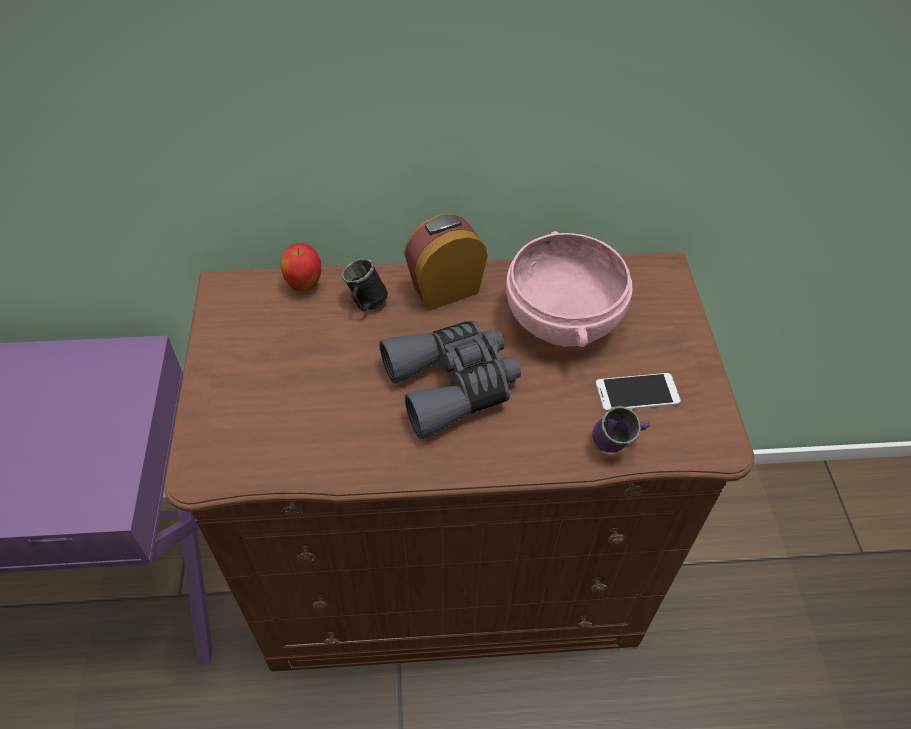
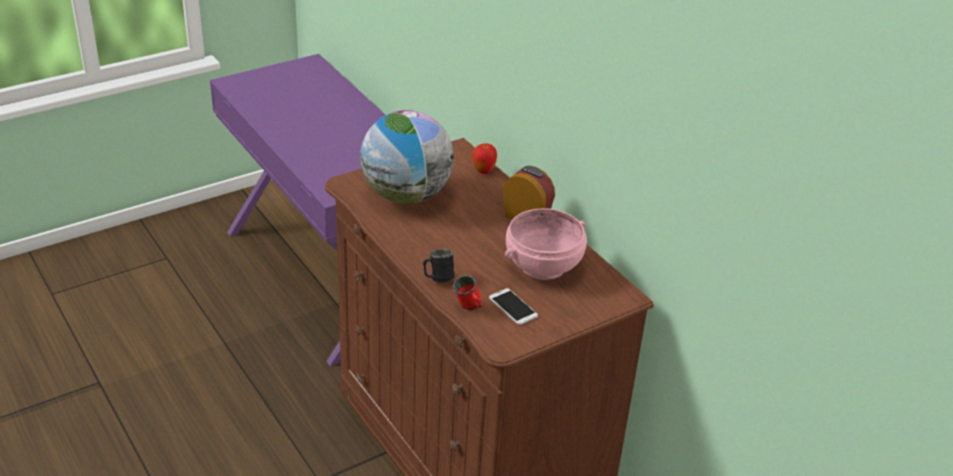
camera: 60 degrees right, 15 degrees down
(296, 403) = (406, 195): none -> globe
(365, 305) = (489, 194): black mug -> black mug (438, 279)
(452, 385) = (460, 240): grey binoculars -> none
(617, 445) = (469, 308): purple mug -> red mug

